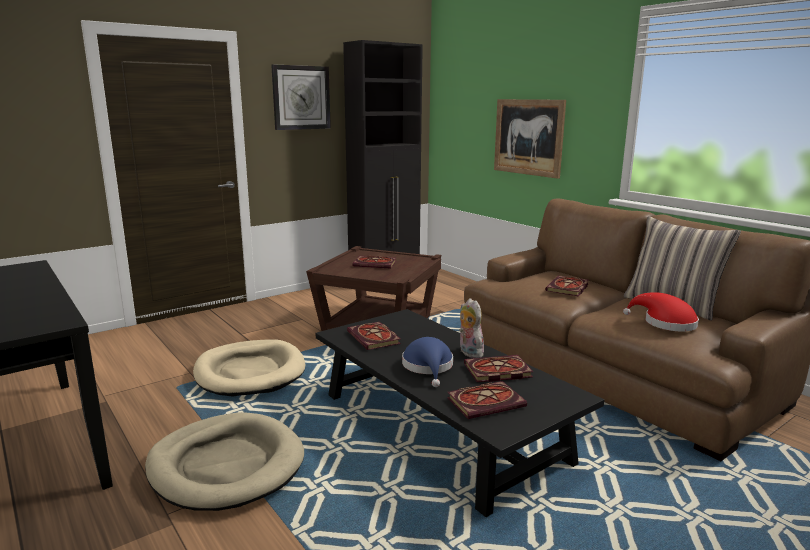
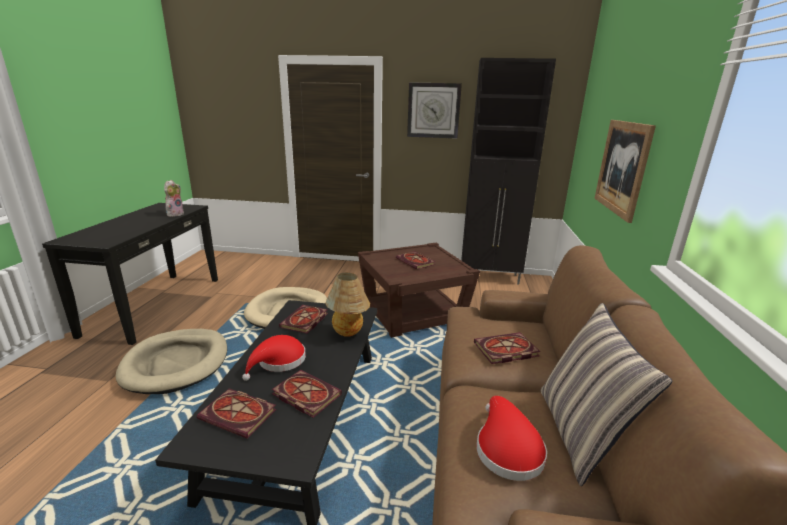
camera: 45 degrees right, 5 degrees up
(428, 367) = (279, 362): blue hat -> red hat
(432, 331) = (348, 334): none -> table lamp
(468, 352) = (327, 366): plush toy -> plush toy (175, 214)

